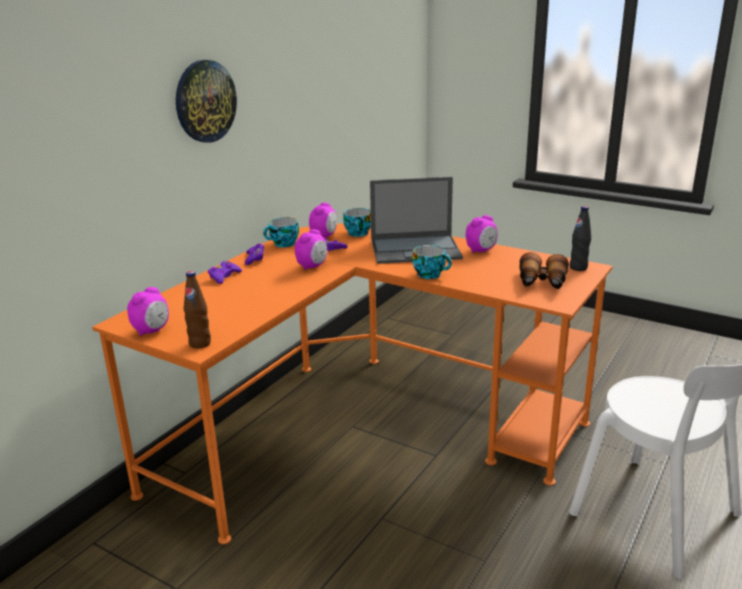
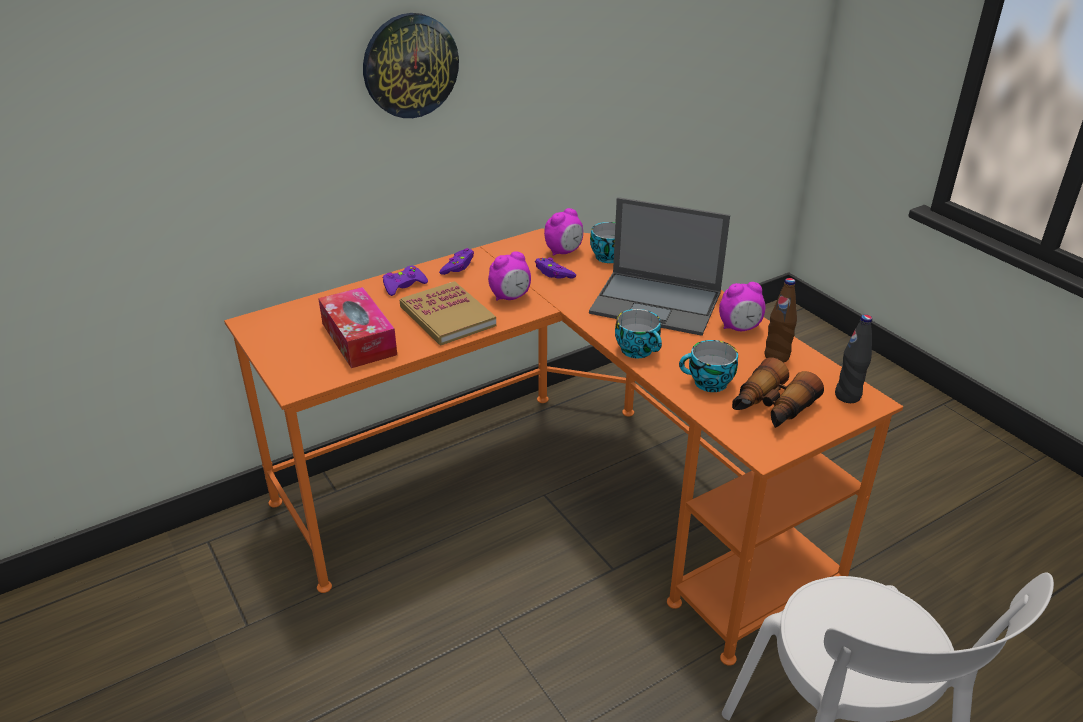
camera: 25 degrees right, 10 degrees up
(152, 331) = (272, 344): alarm clock -> none
(200, 343) = (302, 378): brown bottle -> brown bottle (776, 356)
(221, 312) = (359, 339): none -> tissue box
(277, 286) = (447, 316): none -> book
(283, 244) = (507, 252): cup -> cup (708, 383)

